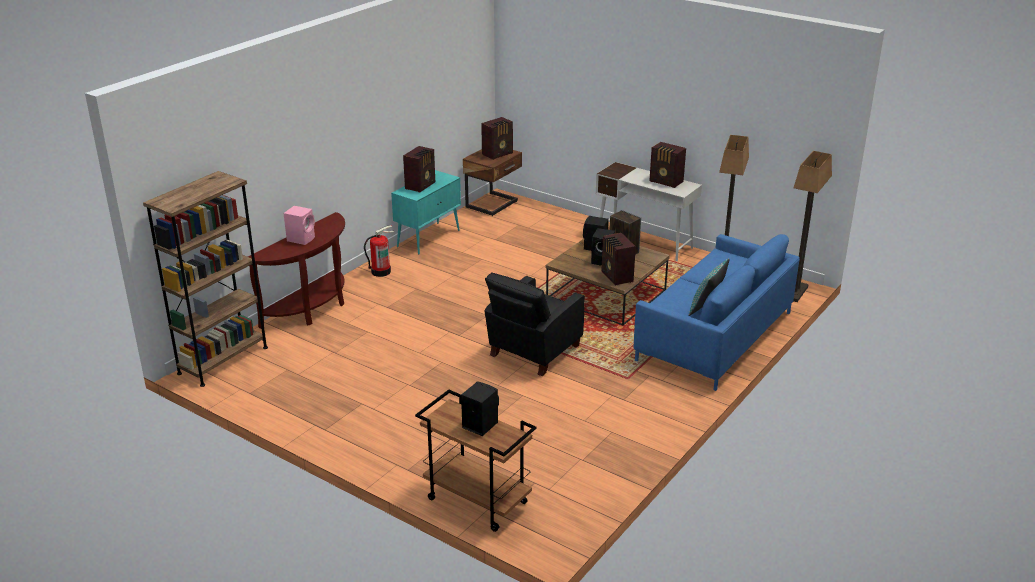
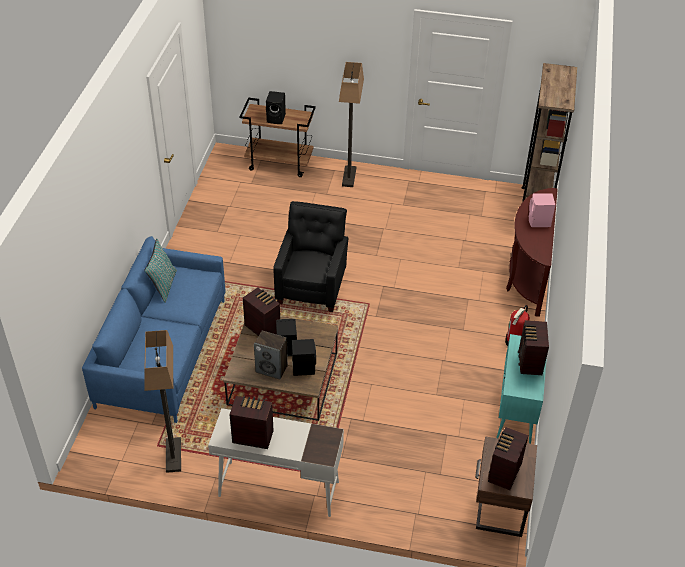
camera: 155 degrees right, 15 degrees up
(796, 292) = (88, 446): floor lamp -> floor lamp (349, 177)

